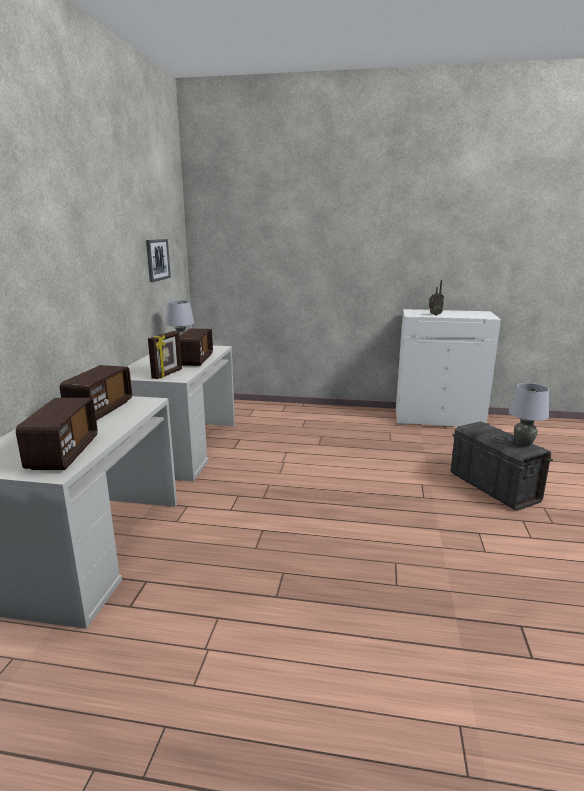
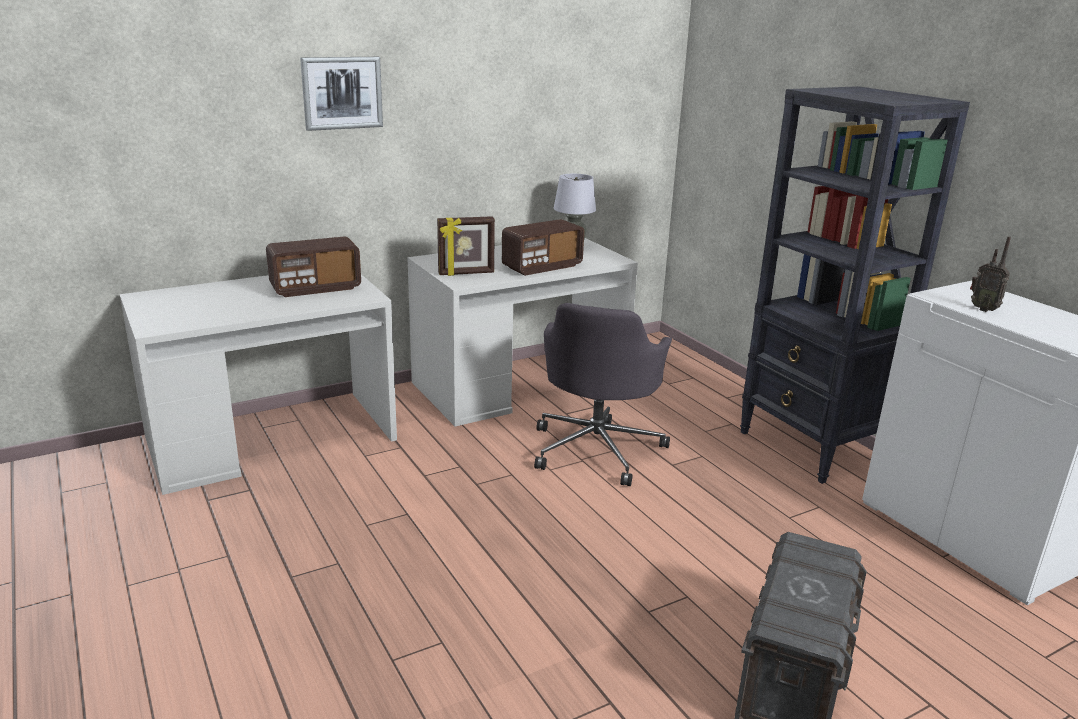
camera: 50 degrees right, 5 degrees up
(63, 454) = (195, 315): radio -> none
(157, 259) = (579, 109): picture -> picture (342, 93)
(279, 454) = (597, 448): none -> grey office chair
(346, 415) = (811, 447): none -> black bookcase
(523, 444) = (816, 620): grey table lamp -> none

